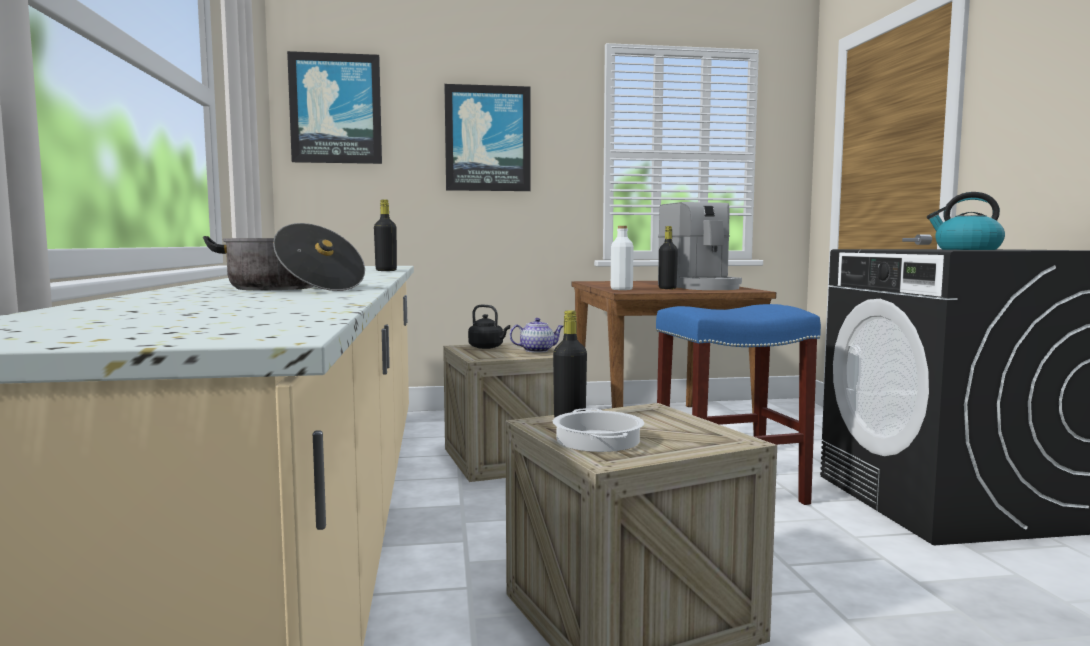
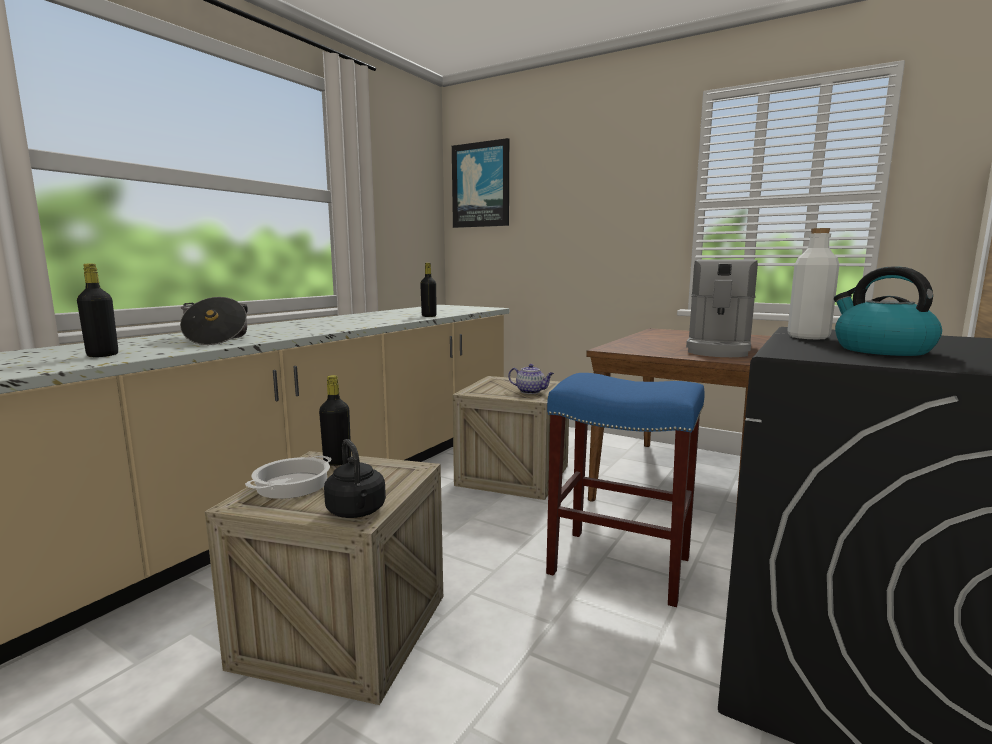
camera: 40 degrees right, 5 degrees up
(487, 139) = (588, 199): picture -> none
(487, 347) = (508, 382): black kettle -> black kettle (357, 512)
(621, 289) = (622, 345): white bottle -> white bottle (808, 337)
(667, 288) = (671, 348): black bottle -> black bottle (102, 355)

